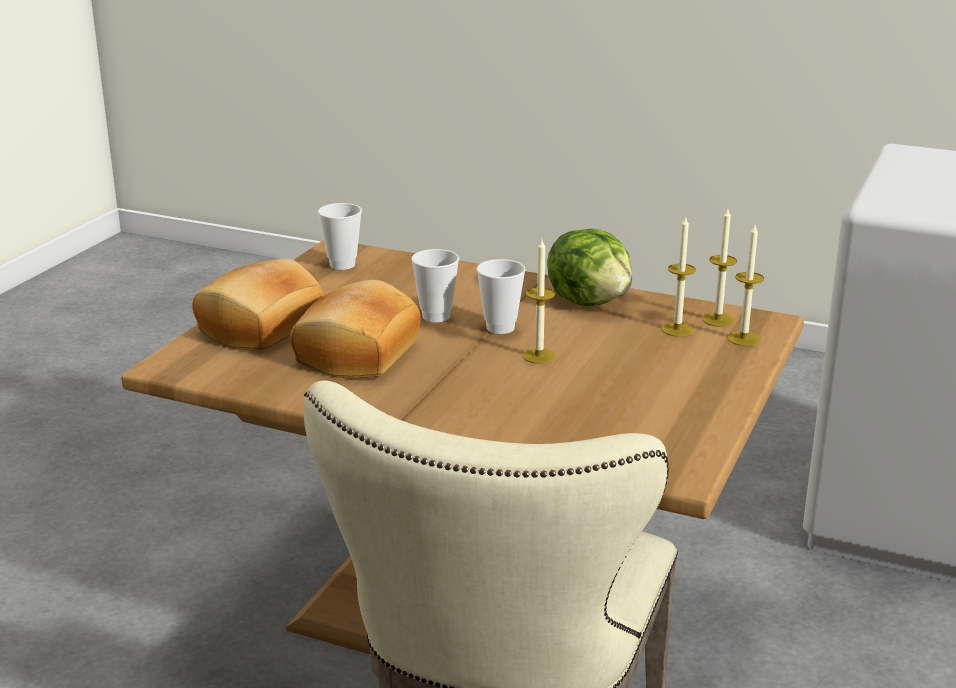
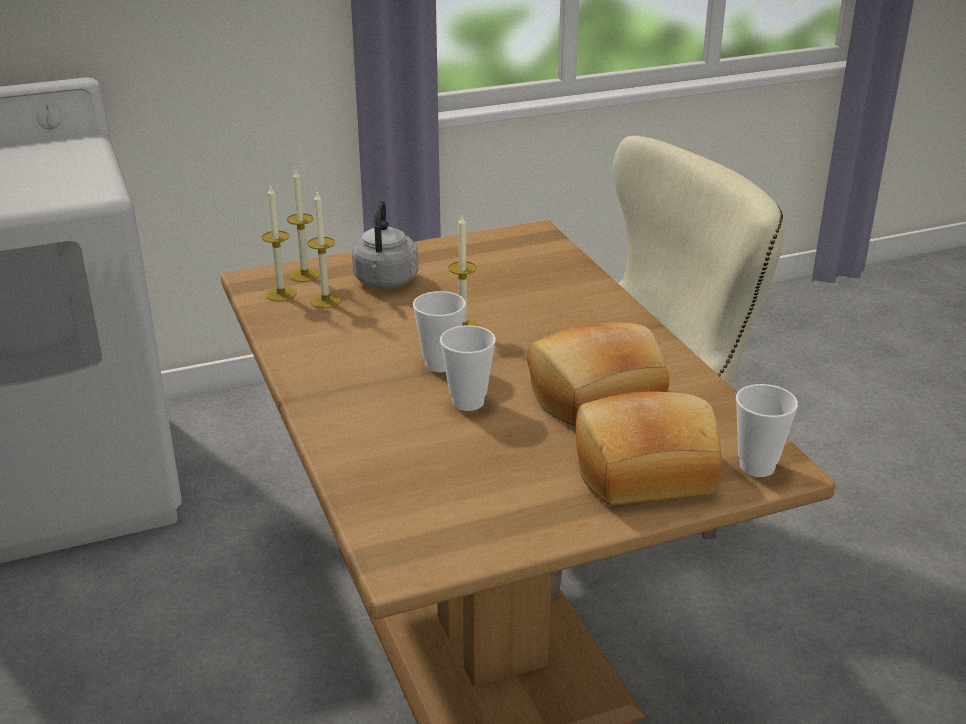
camera: 135 degrees left, 5 degrees up
(342, 265) = (436, 527): cup -> cup (757, 467)
(590, 301) = (321, 353): lettuce -> none
(676, 361) = (385, 281): none -> grey kettle

